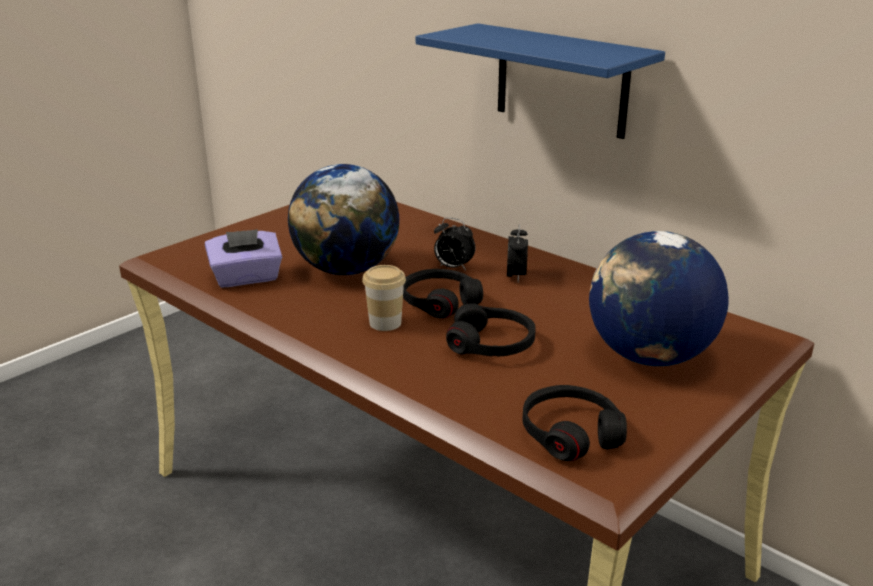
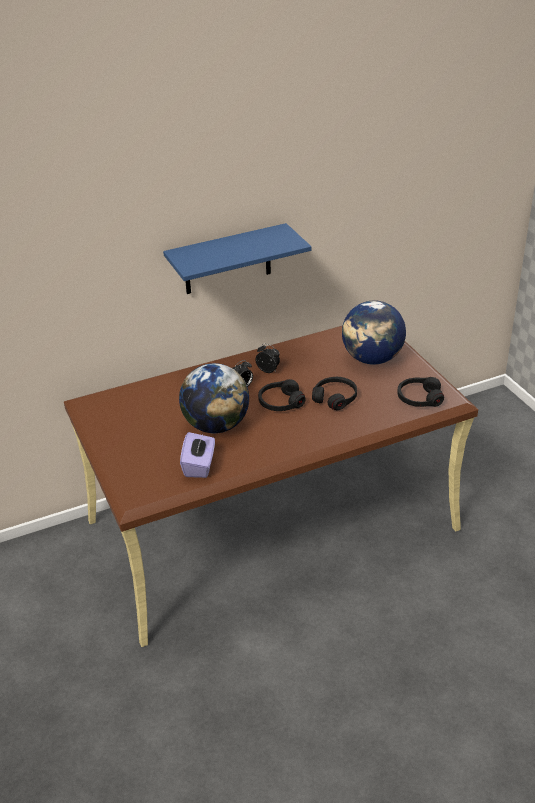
camera: 65 degrees left, 10 degrees up
(385, 323) = (292, 425): cup -> none

